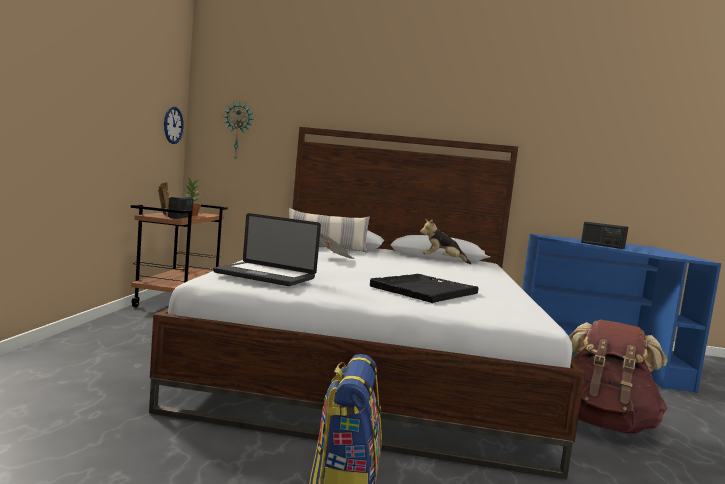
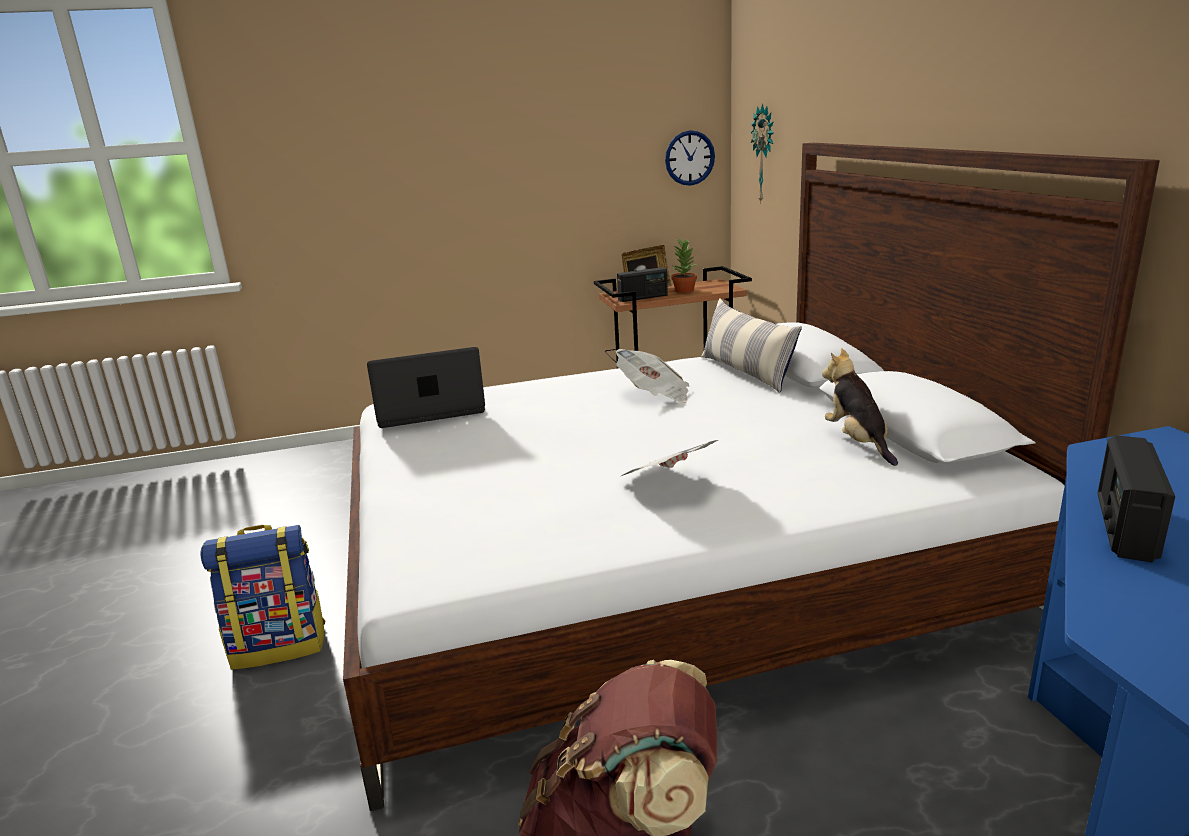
camera: 70 degrees right, 15 degrees up
(265, 276) = (430, 411): laptop -> laptop turned 75 degrees clockwise
(423, 290) = (512, 483): black tray -> none
(456, 278) = (667, 483): none -> newspaper

